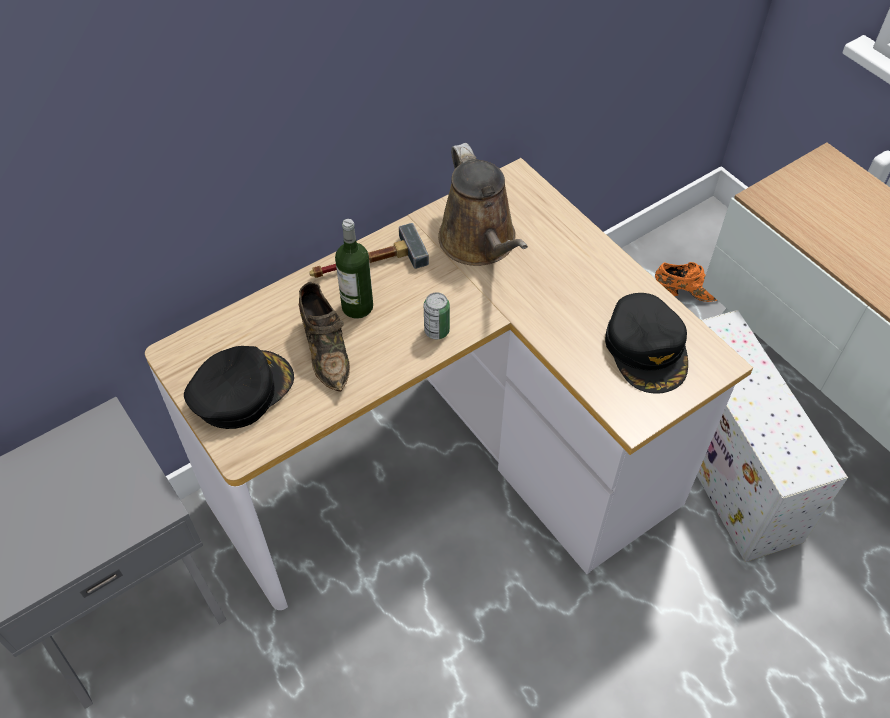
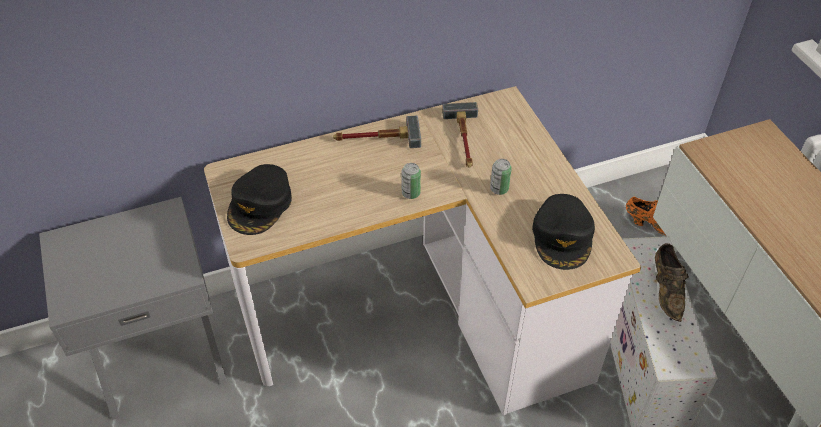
camera: 15 degrees right, 5 degrees down
(241, 390) = (260, 205): black cap -> black cap turned 135 degrees clockwise
(326, 349) = (328, 190): brown shoe -> brown shoe (667, 290)
(357, 306) = (360, 166): bottle -> none
(480, 243) = (464, 140): brown watering can -> hammer
(547, 301) = (499, 189): none -> can

